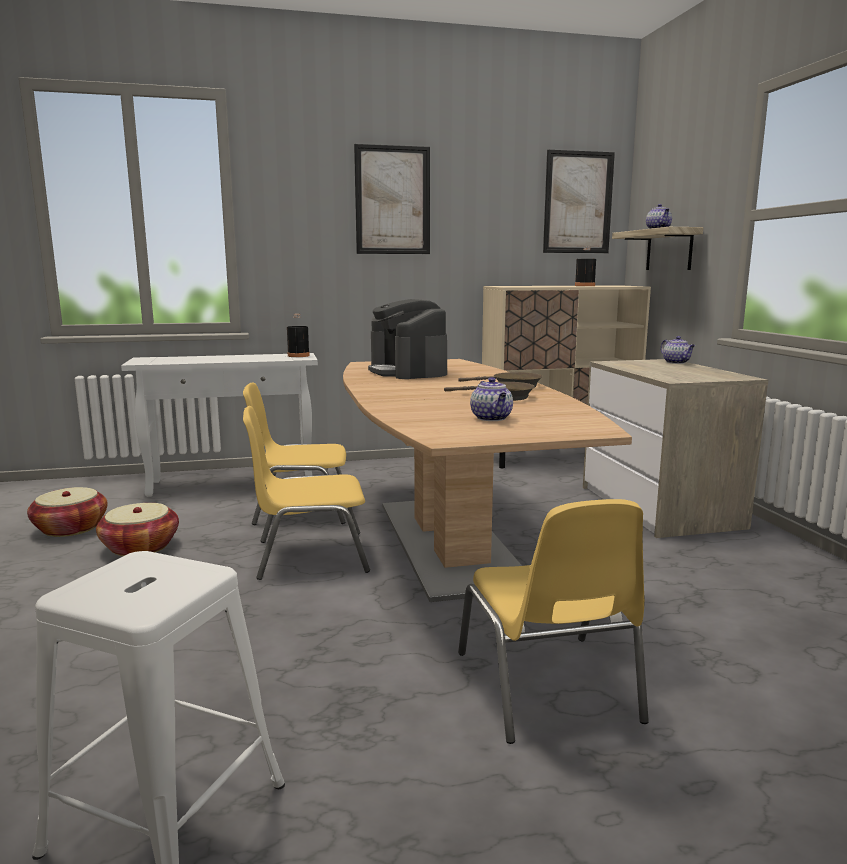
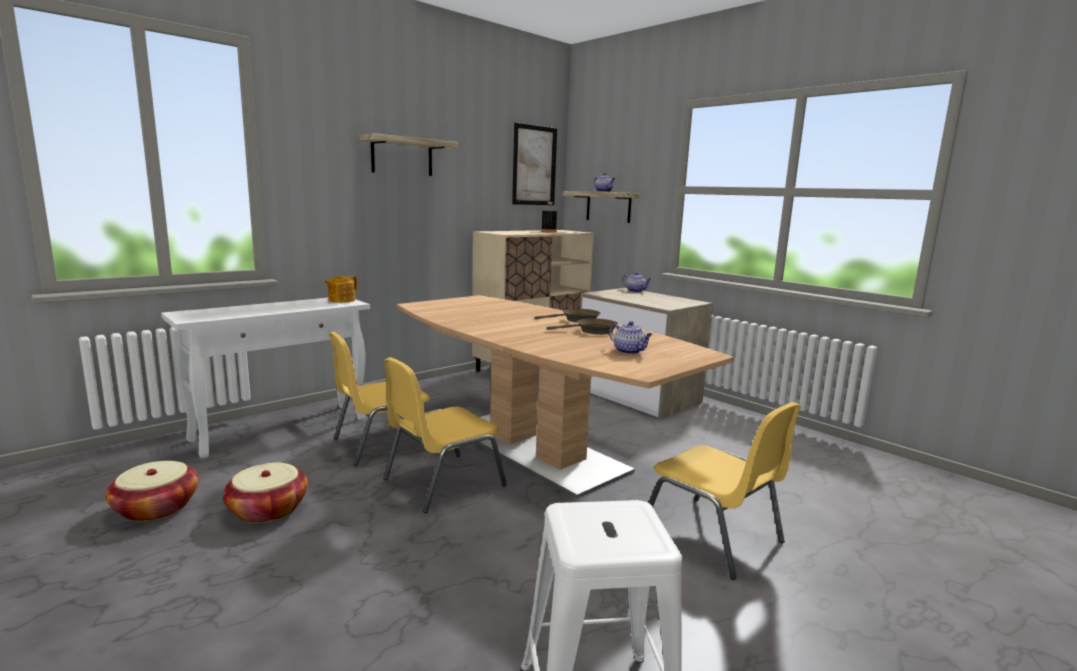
camera: 30 degrees left, 0 degrees up
(298, 356) = (341, 300): black bottle -> teapot
(392, 200) = (402, 156): picture -> shelf
(408, 372) = (472, 312): coffee machine -> none

